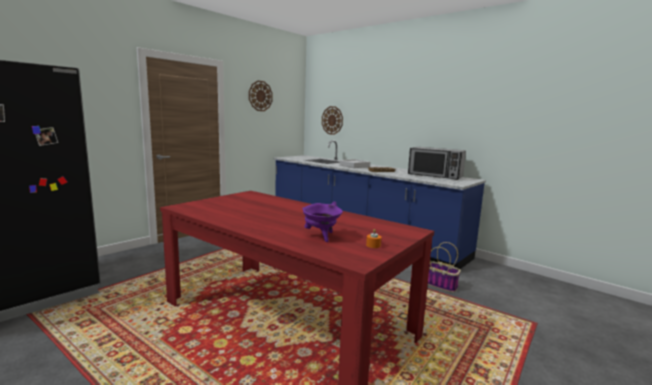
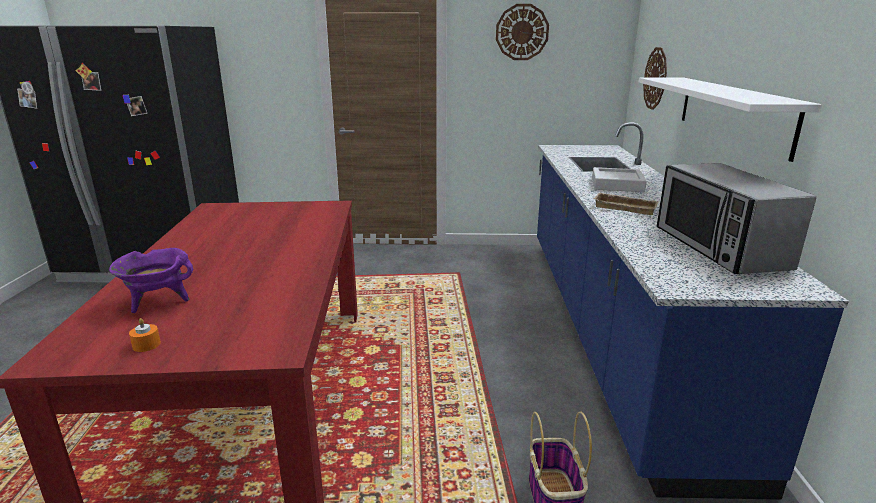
camera: 50 degrees right, 10 degrees up
(399, 130) = (732, 112): none -> white shelf

